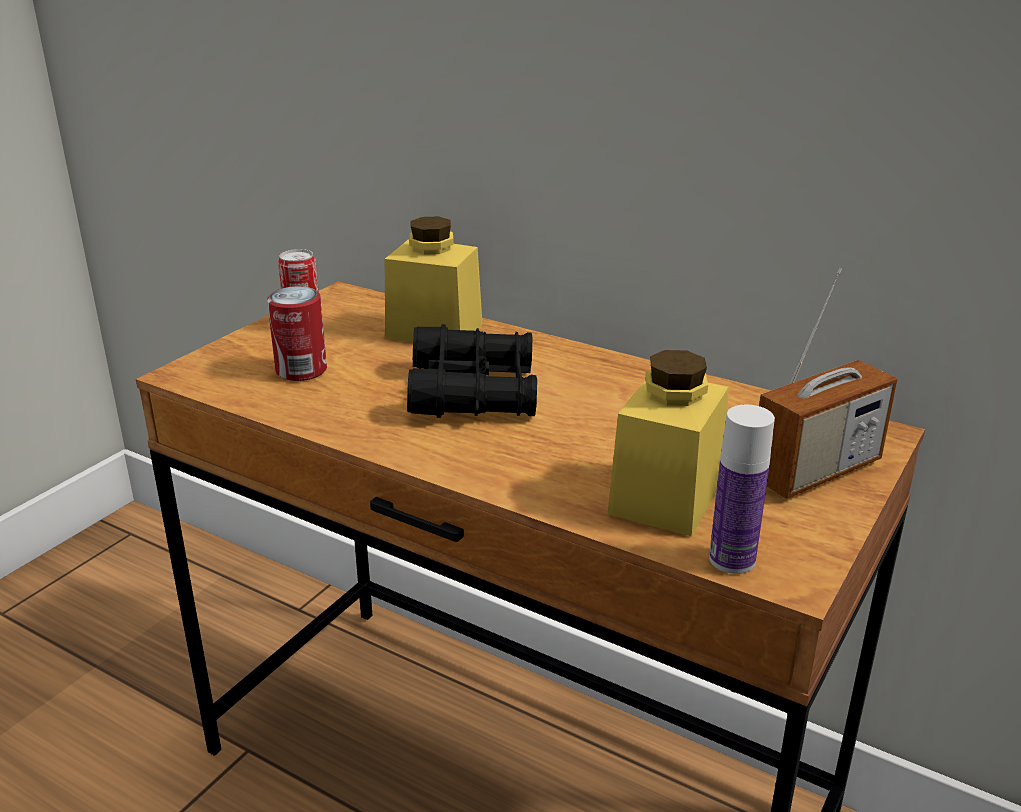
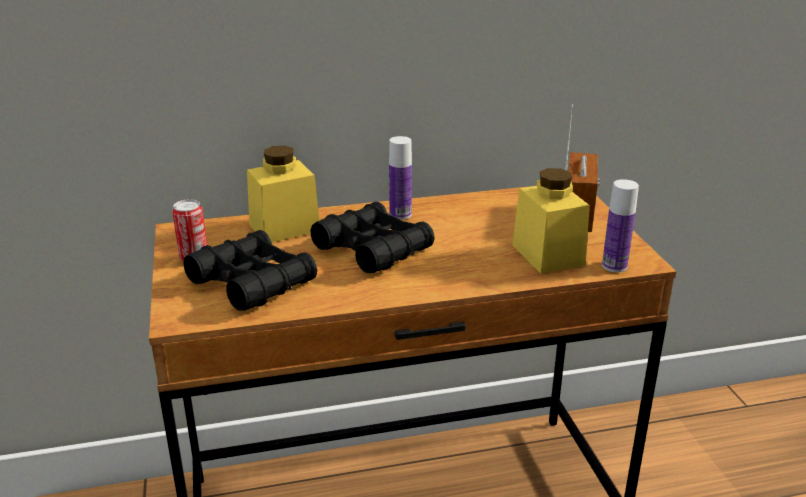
camera: 45 degrees left, 0 degrees up
(301, 370) = (252, 282): can -> black binoculars
(579, 368) = (400, 215): none -> bottle

